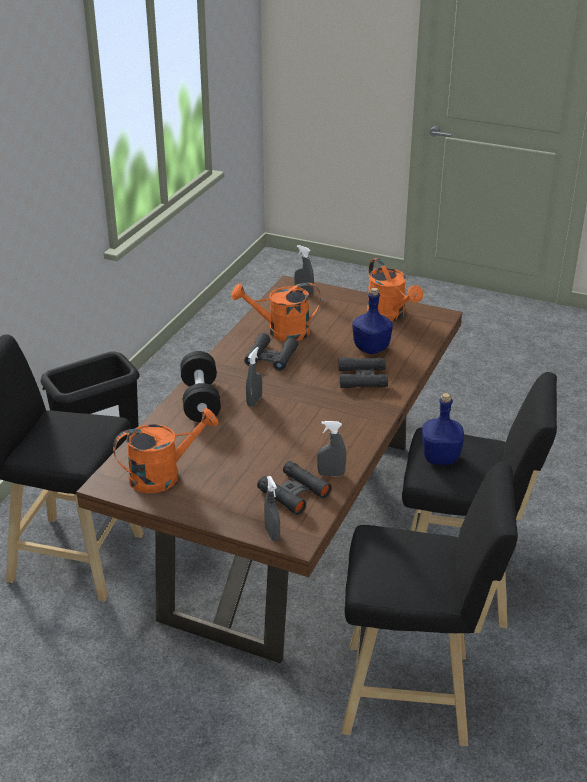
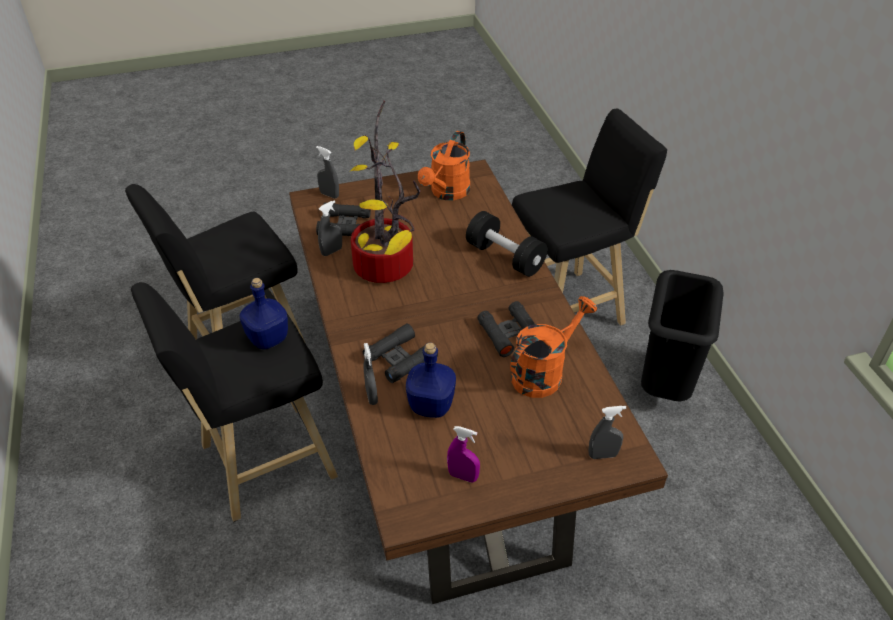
camera: 140 degrees right, 10 degrees up
(254, 401) = (463, 279): grey spray bottle -> grey spray bottle (371, 396)
(299, 437) = (388, 267): none -> potted plant
(390, 316) = (463, 476): orange watering can -> purple spray bottle

